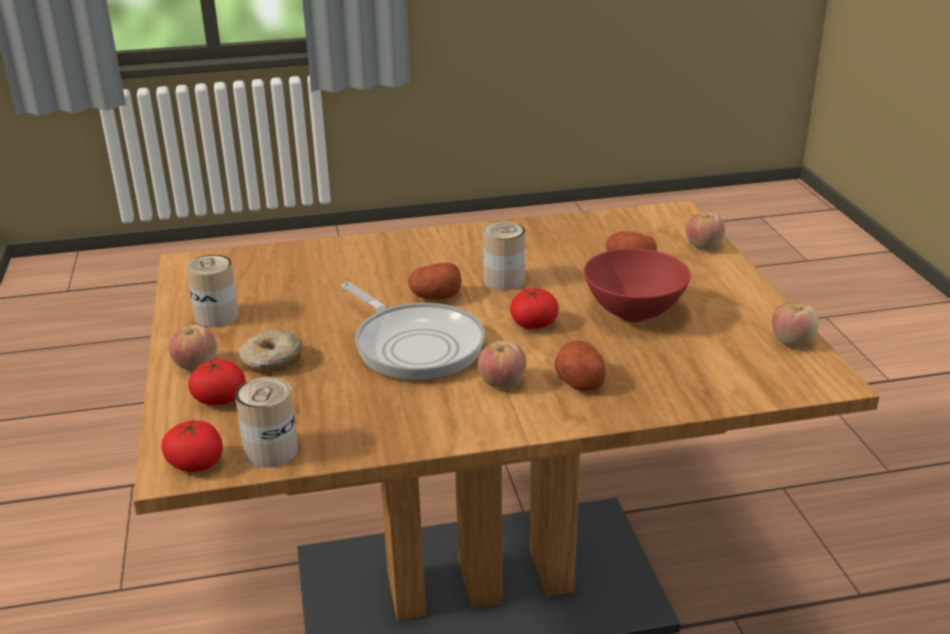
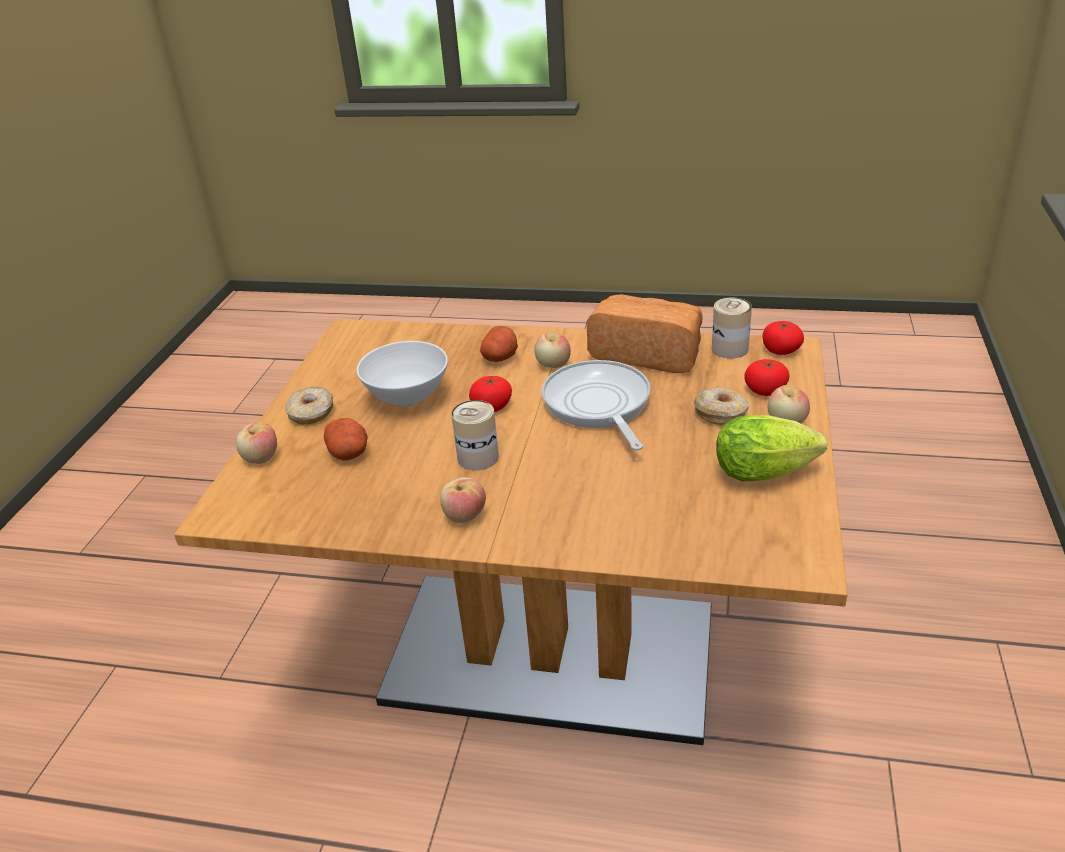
camera: 155 degrees left, 5 degrees up
(217, 316) = (769, 472): can -> lettuce
(385, 421) = (647, 354): none -> bread
(435, 296) = (553, 451): potato -> none
(634, 314) = (407, 399): red bowl -> white bowl
(715, 284) = (311, 413): none -> donut
(792, 341) = (330, 357): apple -> apple (464, 515)

